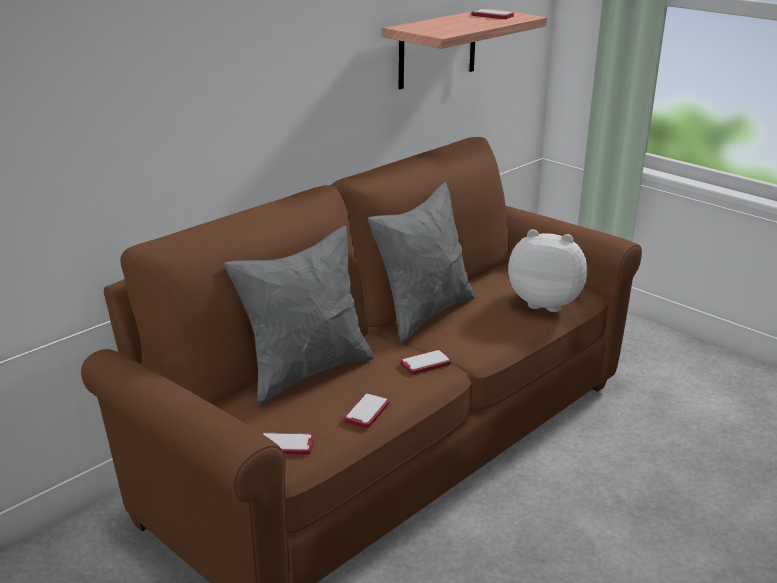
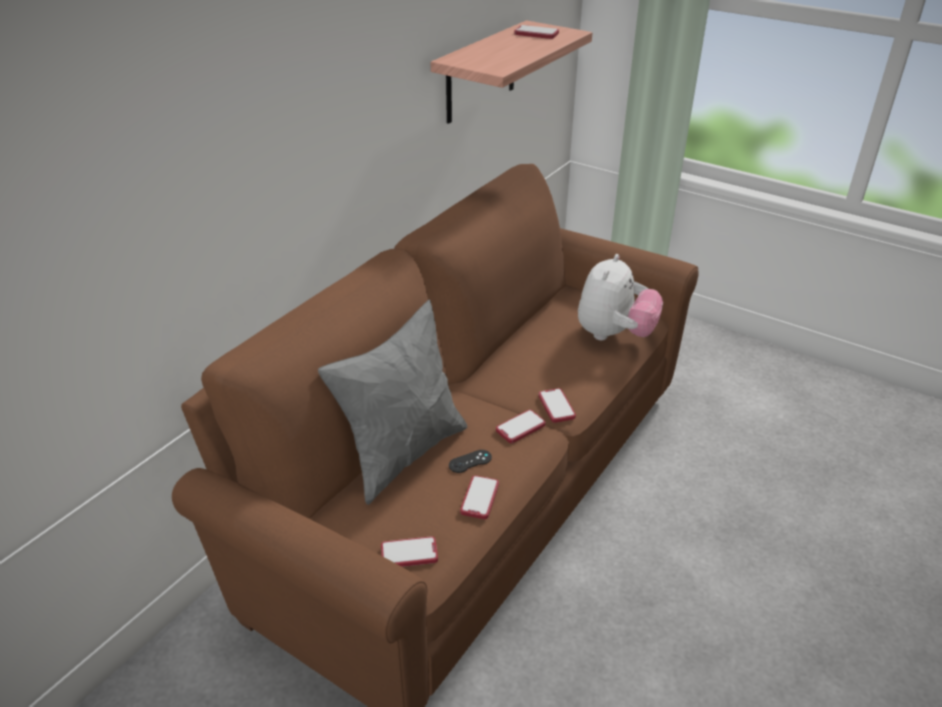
camera: 10 degrees left, 10 degrees up
(367, 384) = (470, 461): none -> black game controller
(423, 314) = (499, 363): grey pillow -> none
(467, 351) = (556, 406): none -> phone
(546, 302) = (614, 335): plush toy -> plush toy turned 105 degrees clockwise

